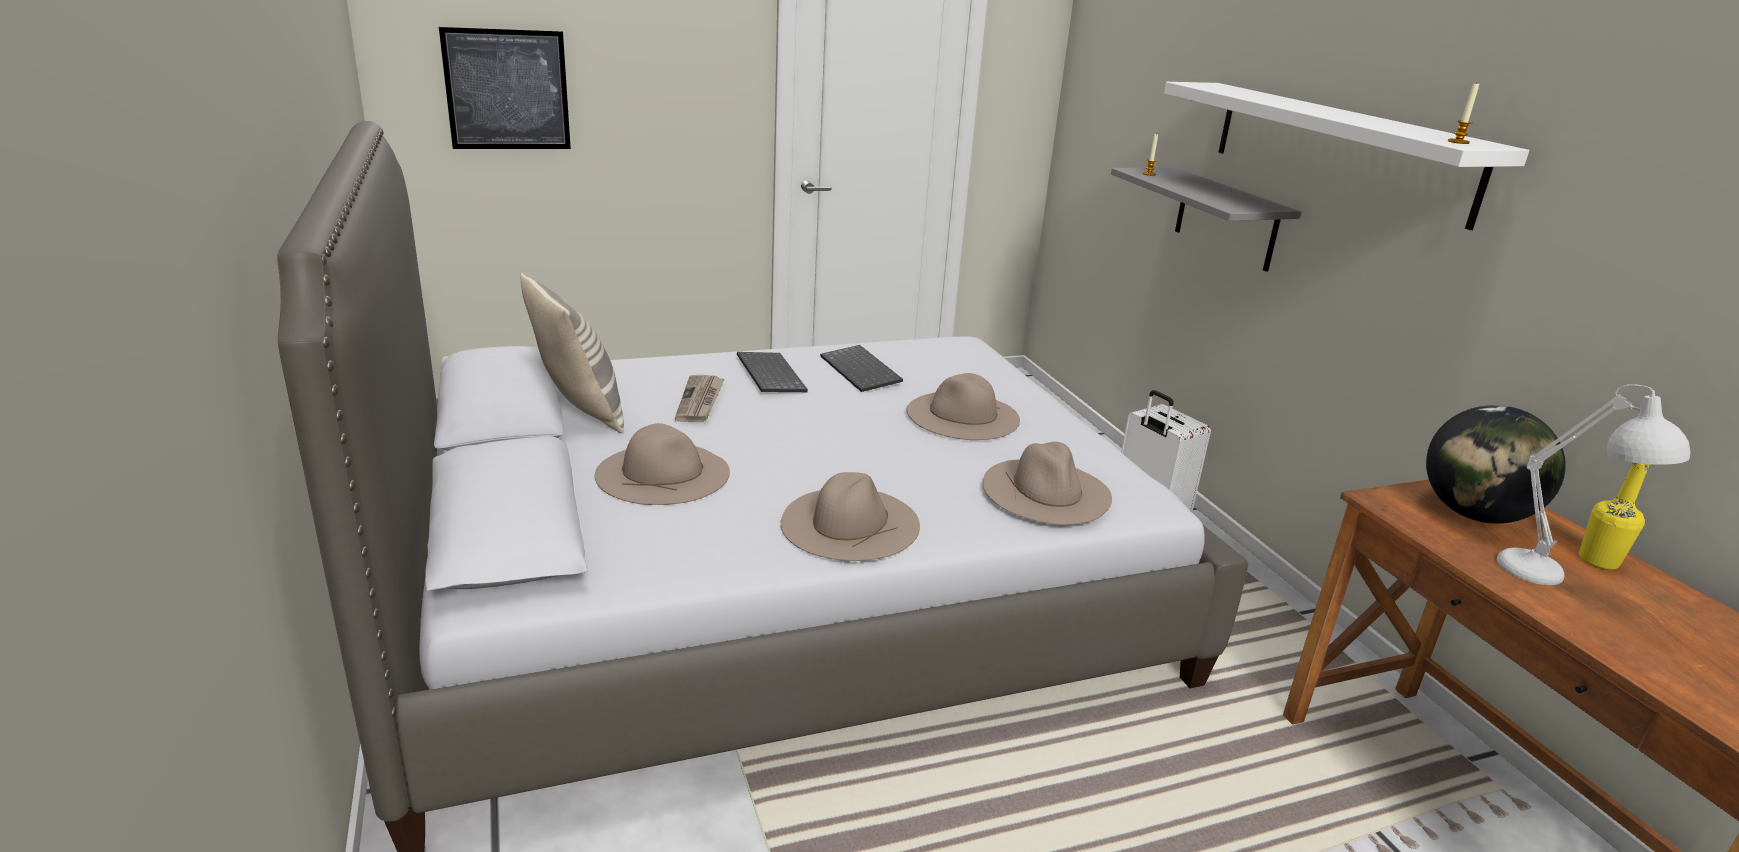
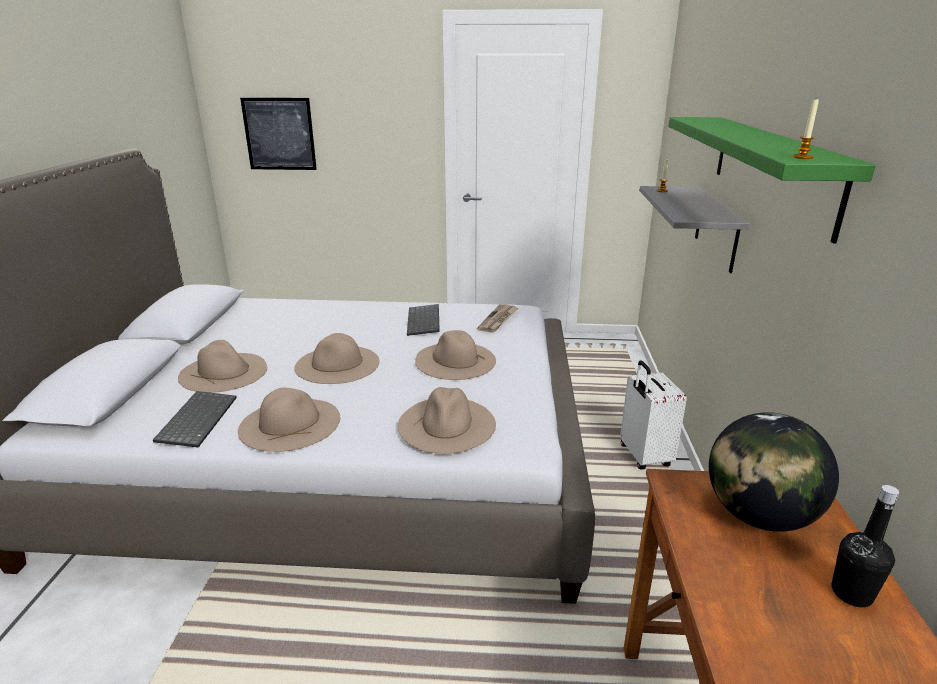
camera: 25 degrees right, 0 degrees up
(579, 410) = (228, 327): pillow -> none
(700, 401) = (301, 330): newspaper -> newspaper (498, 320)
(768, 374) = (362, 317): keyboard -> keyboard (196, 419)
(817, 441) = (337, 364): none -> beige hat
(1337, 148) = (771, 168): white shelf -> green shelf
(1556, 581) = (772, 603): white table lamp -> none
(1598, 561) = (851, 593): yellow bottle -> black bottle

